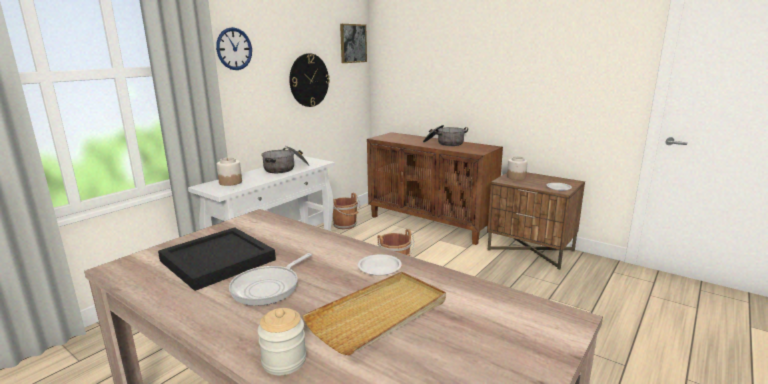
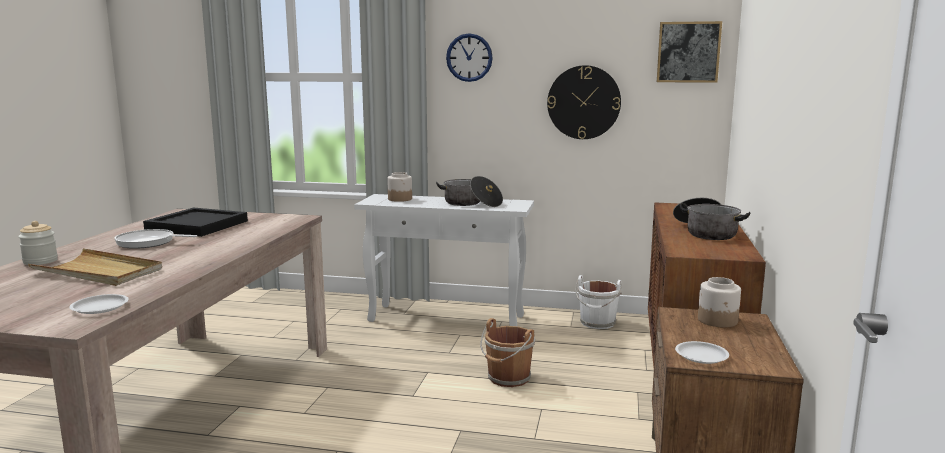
camera: 65 degrees right, 5 degrees down
(345, 225) = (597, 323): brown bucket -> white bucket
(379, 268) = (188, 262): white plate -> white plate (99, 307)

